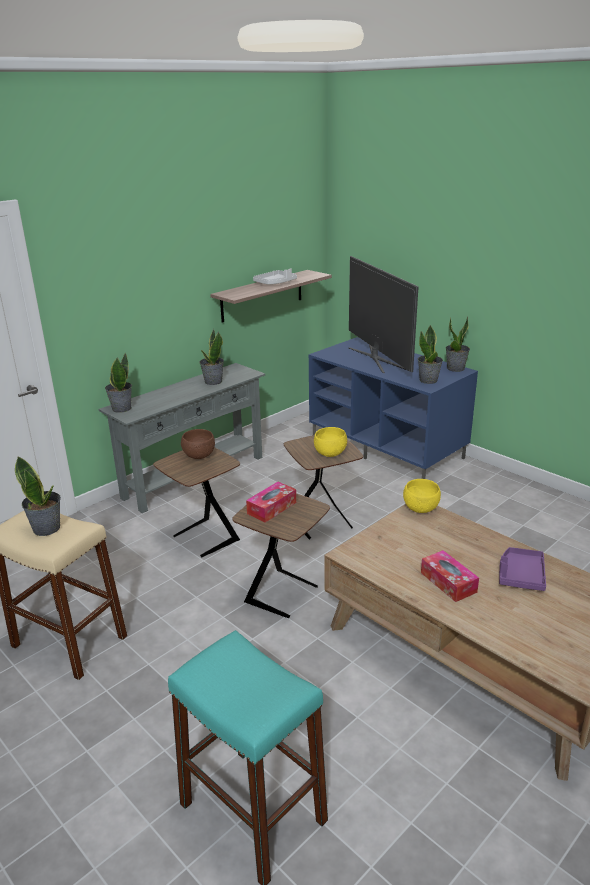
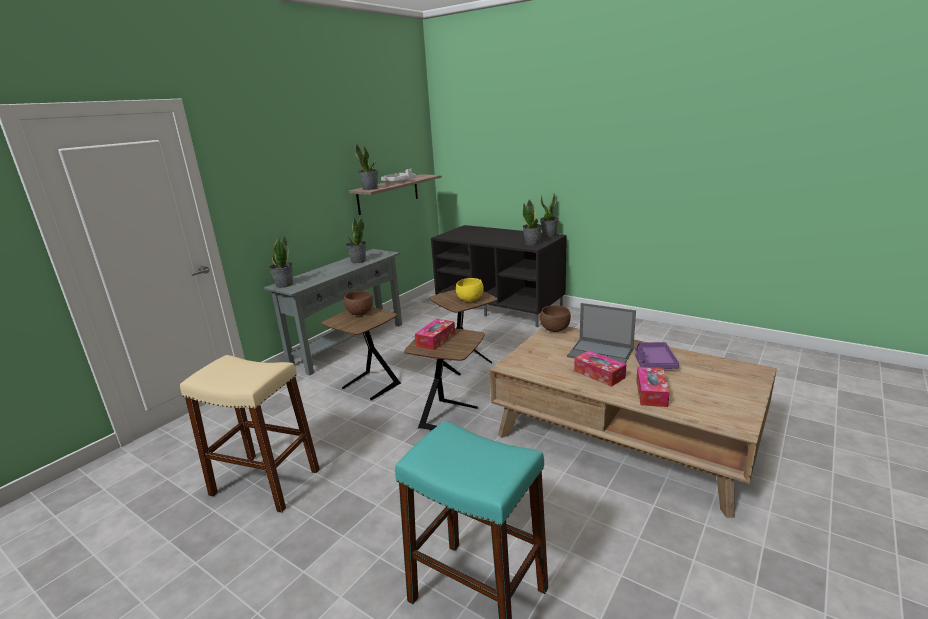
camera: 10 degrees left, 5 degrees down
(47, 528) = (240, 371): potted plant -> potted plant (370, 189)
(377, 358) = (486, 235): television -> none
(387, 447) = (501, 306): blue tv stand -> black tv stand
(420, 509) = (554, 329): yellow bowl -> brown bowl
(462, 552) = (601, 353): none -> laptop
(499, 619) = (651, 393): none -> tissue box

